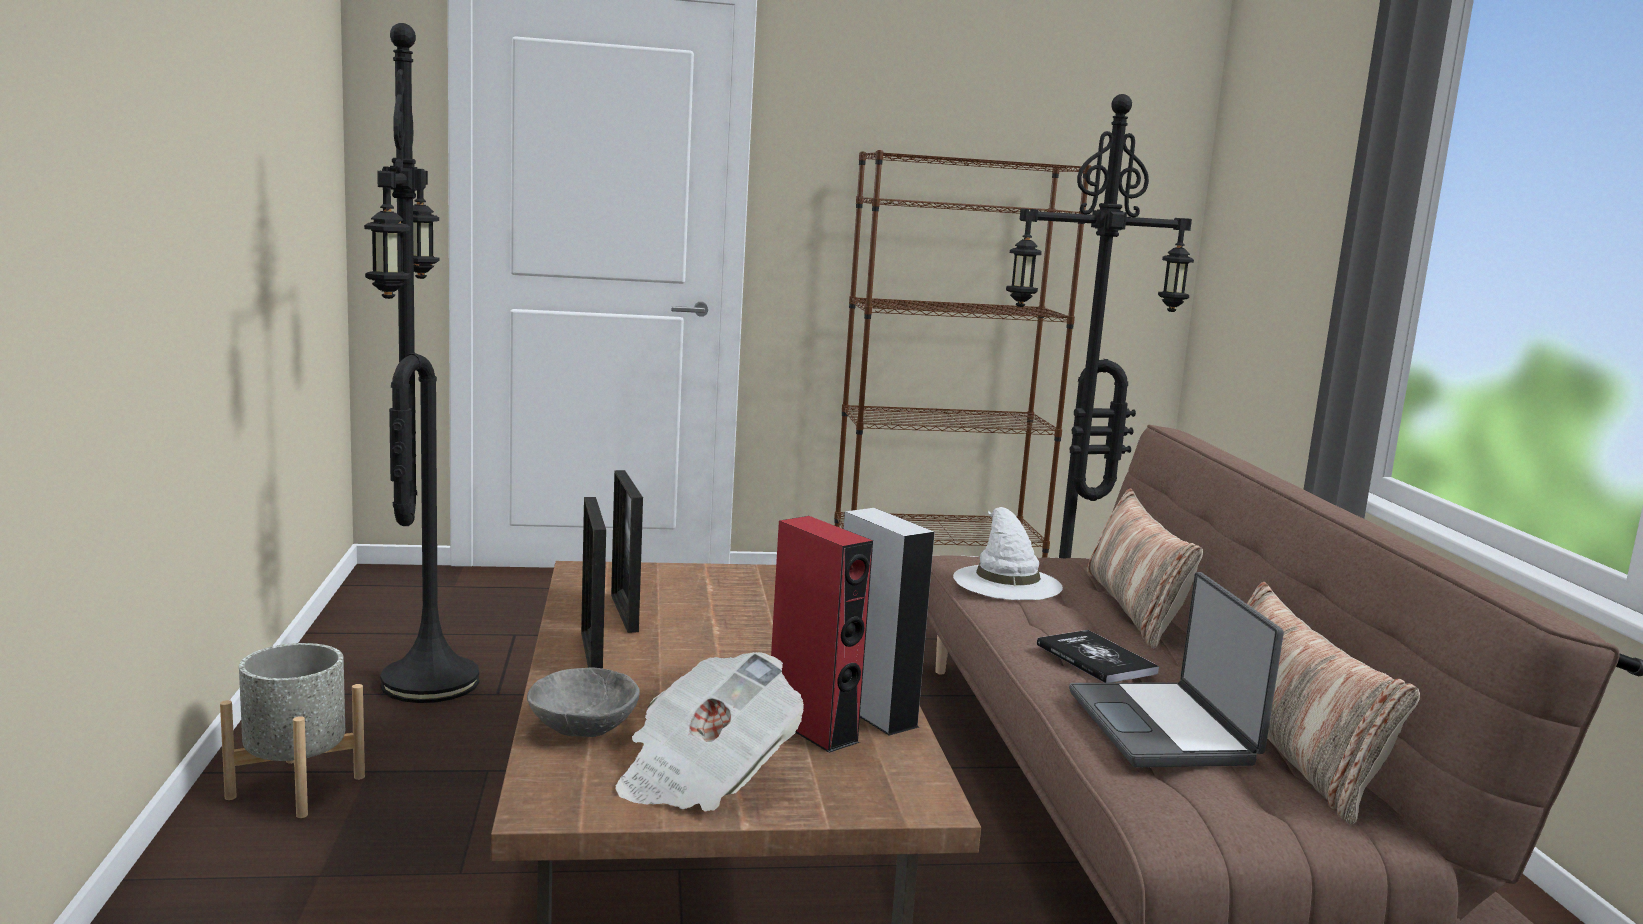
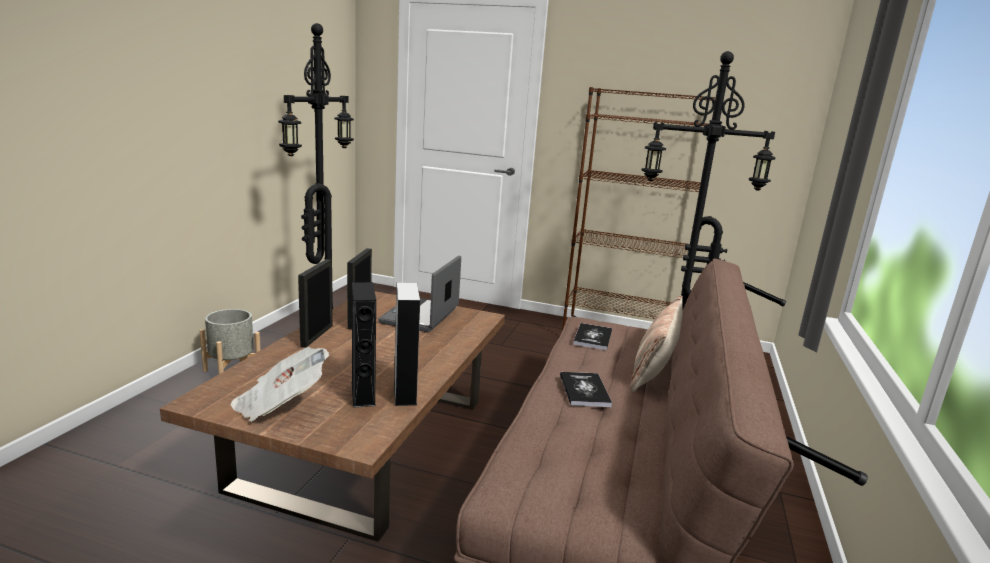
camera: 25 degrees right, 5 degrees up
(584, 727) = (264, 369): grey bowl -> none
(812, 728) = (363, 393): red speaker -> black speaker
(1006, 581) = (593, 337): white hat -> book
(1164, 727) = (570, 438): laptop -> laptop (421, 316)
(1291, 747) = (639, 470): pillow -> none

